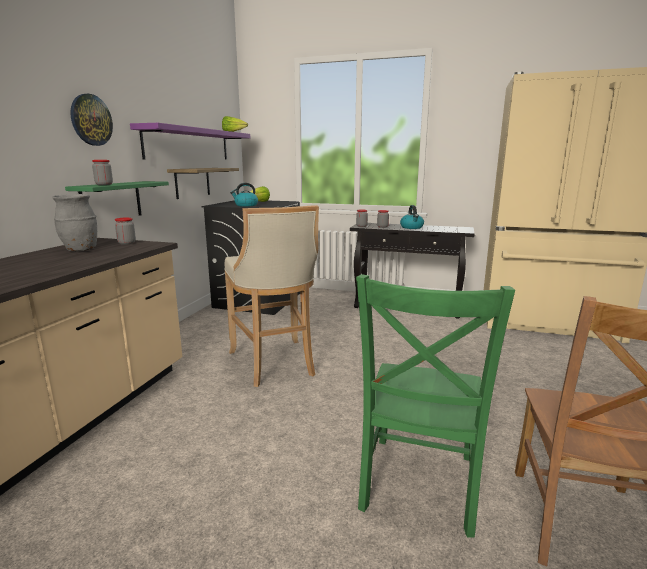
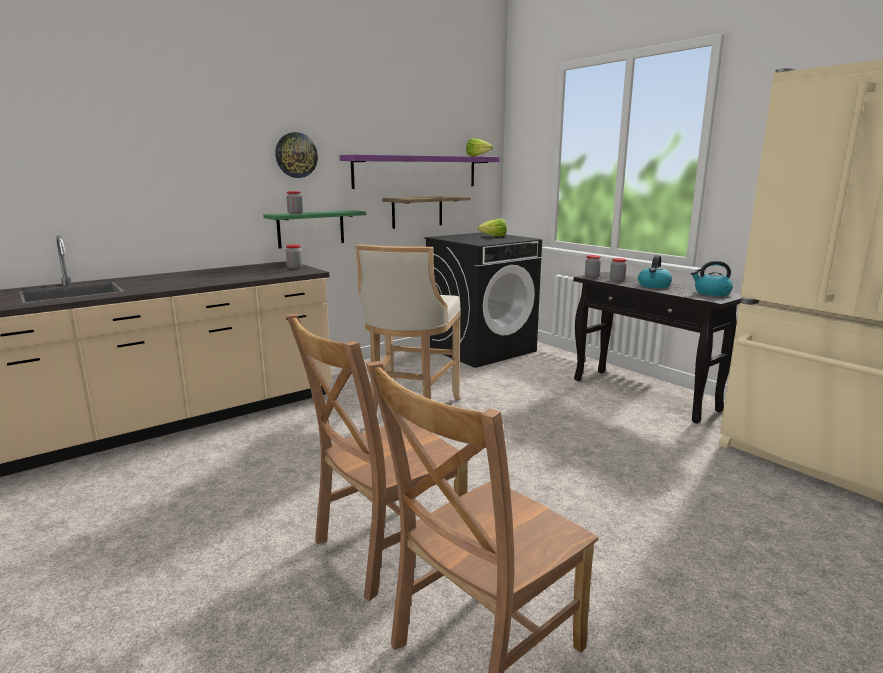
camera: 35 degrees right, 0 degrees up
(81, 250) = (253, 269): grey vase -> none
(246, 205) = (466, 239): kettle -> kettle (711, 293)
(418, 485) = (384, 548): green chair -> brown chair

